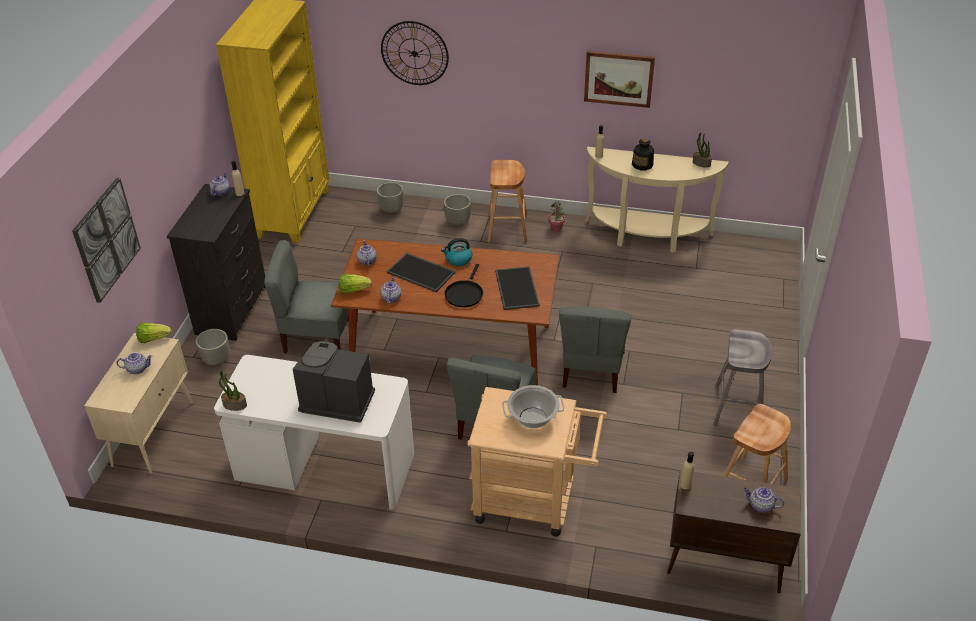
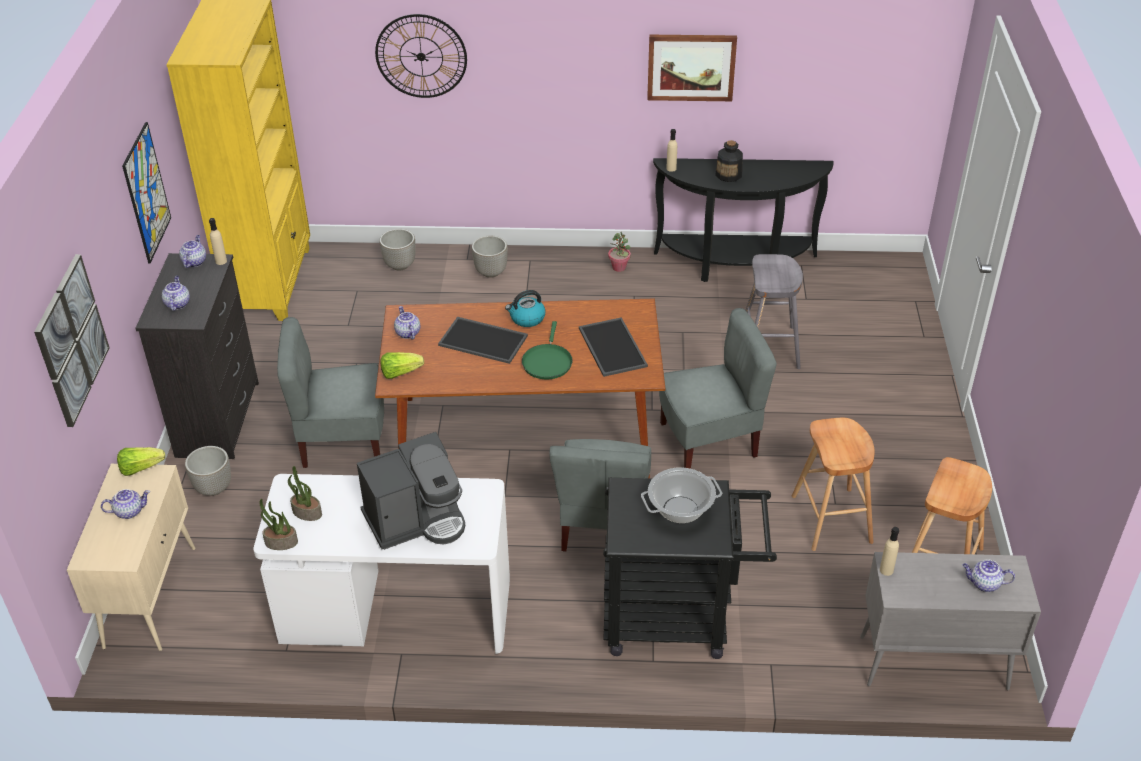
camera: 10 degrees left, 0 degrees up
(189, 137) = (146, 193): none -> picture
(336, 401) = (416, 520): coffee machine -> coffee machine turned 150 degrees clockwise
(391, 297) = (452, 377): teapot -> teapot (177, 304)
(464, 294) = (547, 362): black frying pan -> green frying pan
(507, 228) = (556, 273): brown stool -> brown stool (831, 519)
(533, 502) = (678, 619): beige cart -> black cart
(592, 370) = (709, 441): grey chair -> grey chair turned 105 degrees counterclockwise
(647, 236) = (736, 266): beige console table -> black console table
(701, 163) = (800, 166): potted plant -> potted plant (306, 513)
(722, 563) = (931, 663): brown cabinet -> grey cabinet
(738, 408) = (901, 467): grey stool -> grey stool (769, 347)

